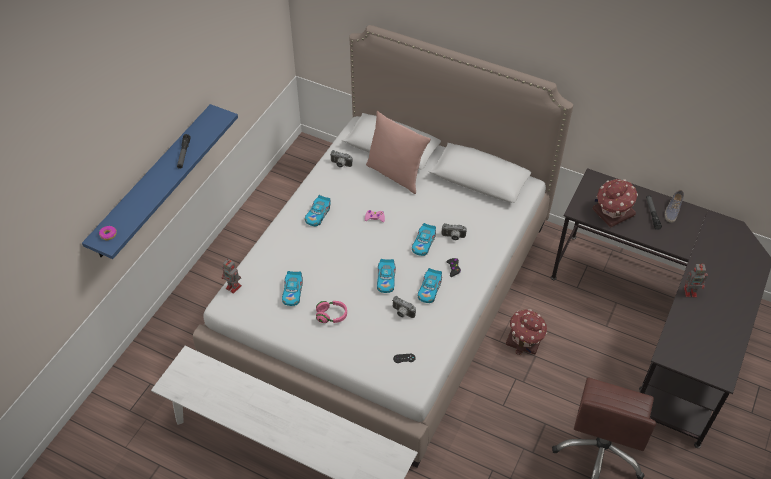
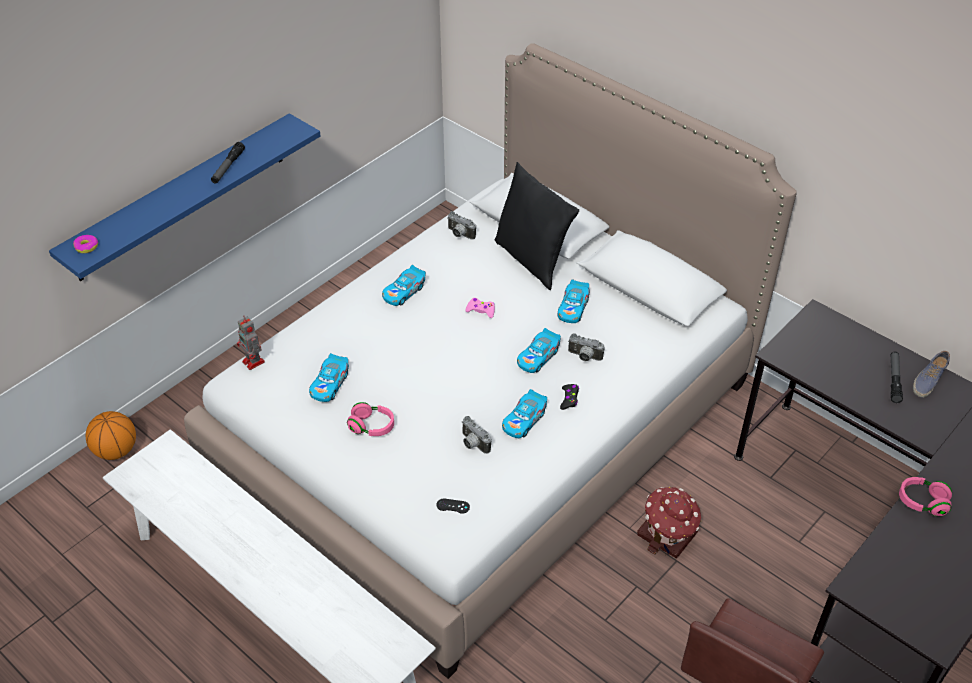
camera: 15 degrees right, 5 degrees down
(134, 365) = (116, 451): none -> basketball
(386, 279) = (466, 394): toy car -> toy car (573, 308)
(396, 174) = (532, 260): pink pillow -> black pillow
(612, 213) = (831, 366): toy house -> none
(691, 292) = (922, 502): toy robot -> pink headphones

